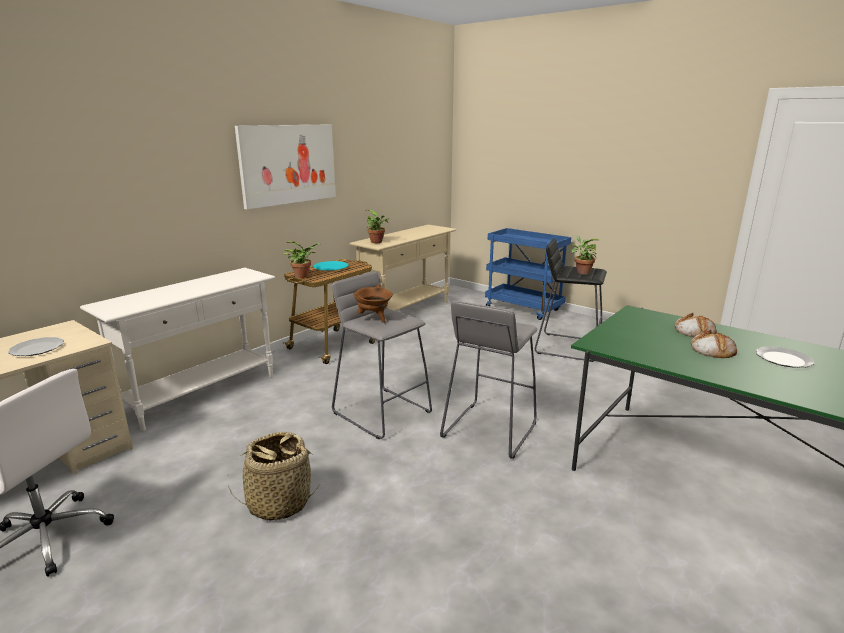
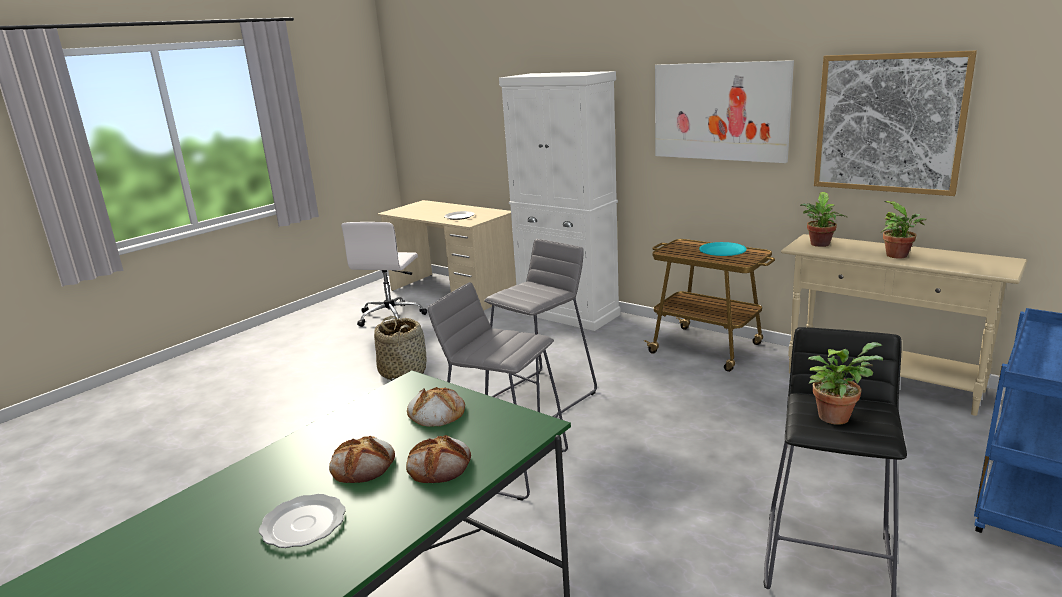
camera: 90 degrees right, 0 degrees up
(202, 394) = (568, 314): white console table -> white cabinet
(303, 276) = (674, 246): potted plant -> potted plant (899, 256)
(374, 319) = (531, 288): brown cooking pot -> none
(375, 163) = (889, 123): none -> picture
(634, 334) = (436, 412): none -> bread

